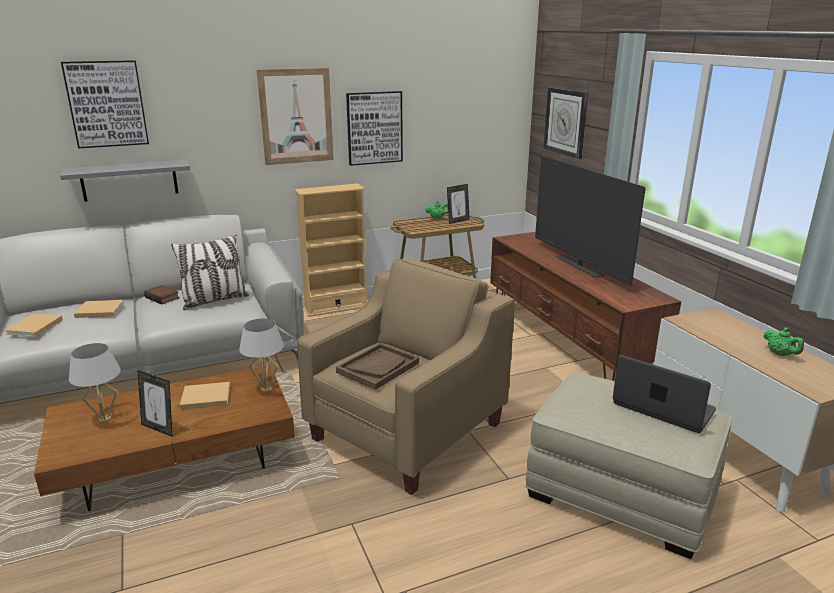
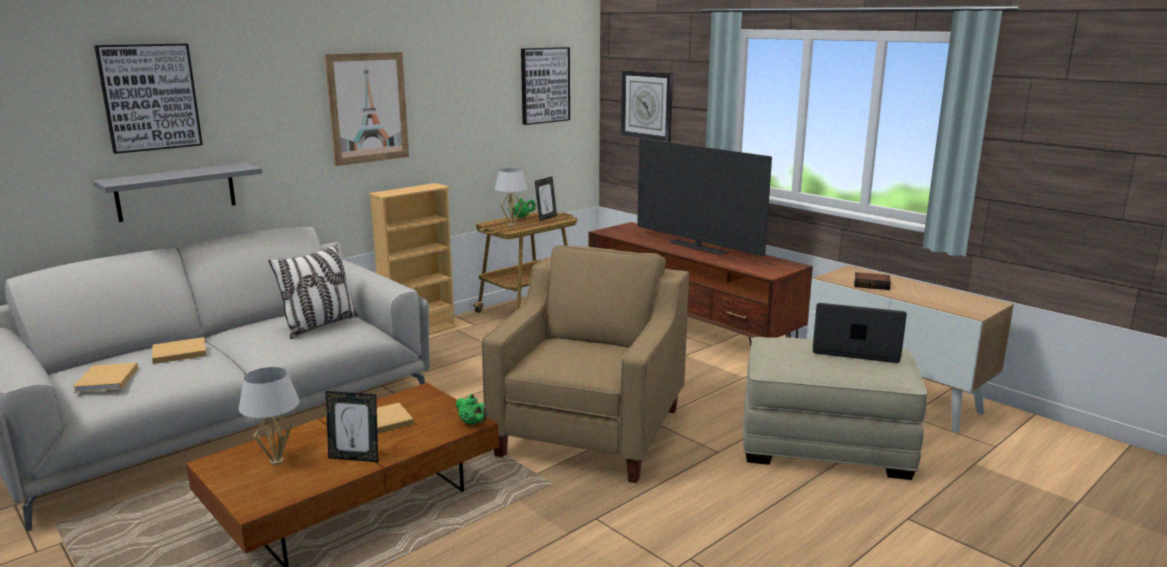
camera: 20 degrees left, 5 degrees down
(163, 297) = (250, 330): book -> book (872, 284)
(266, 389) = (444, 404): white table lamp -> white table lamp (512, 224)
(374, 128) = (449, 119): picture -> picture (544, 85)
(378, 367) = (574, 357): brown tray -> none
(780, 354) = (928, 292): green teapot -> green teapot (472, 423)

